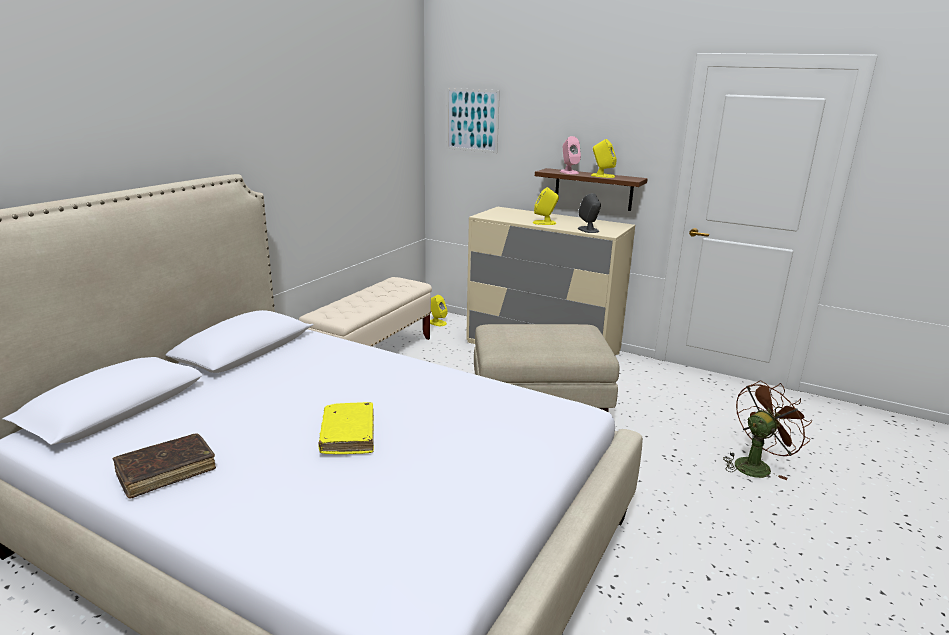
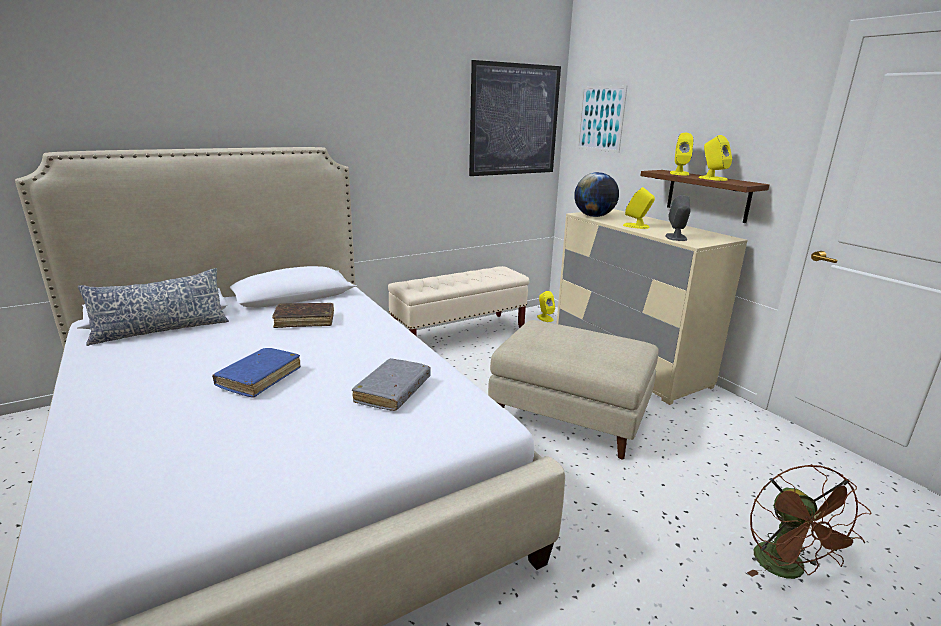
camera: 30 degrees right, 0 degrees up
(149, 421) = (161, 330): none -> pillow
(166, 471) = (115, 367): brown book -> brown book (305, 321)
(348, 435) = (259, 378): yellow book -> blue book
(389, 124) = (514, 120): none -> picture
(480, 412) = (393, 391): none -> grey book
(497, 217) = (594, 216): none -> globe
(569, 172) = (679, 173): pink speaker -> yellow speaker
(756, 465) = (786, 570): brown fan -> brown fan turned 90 degrees clockwise

